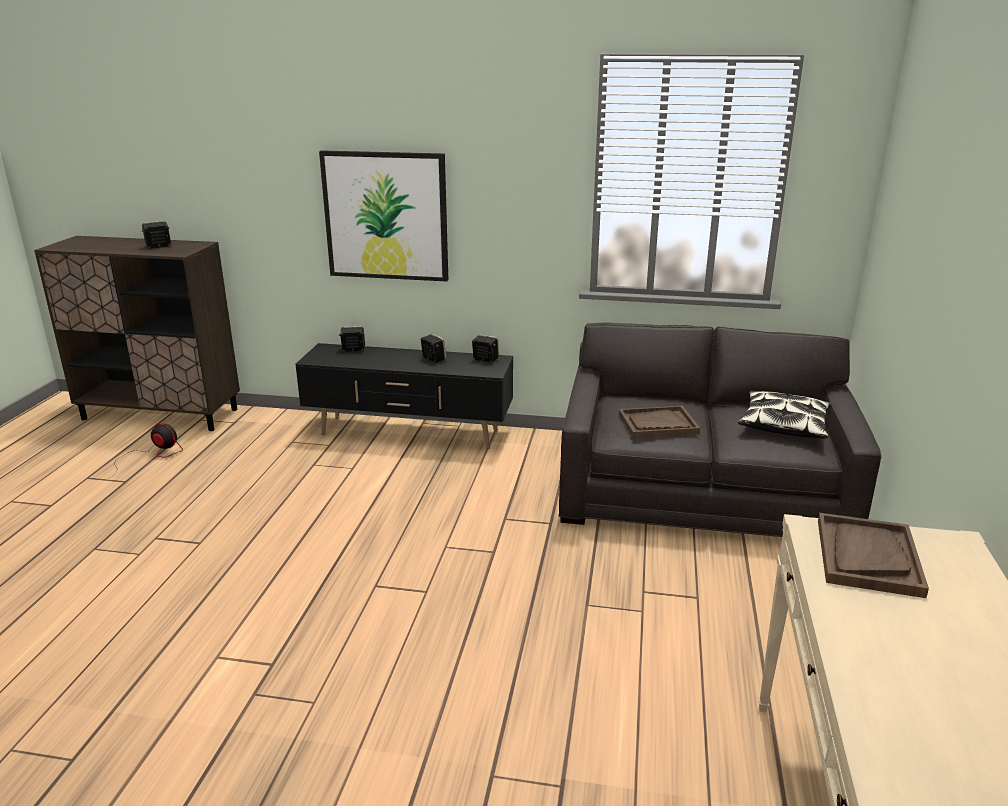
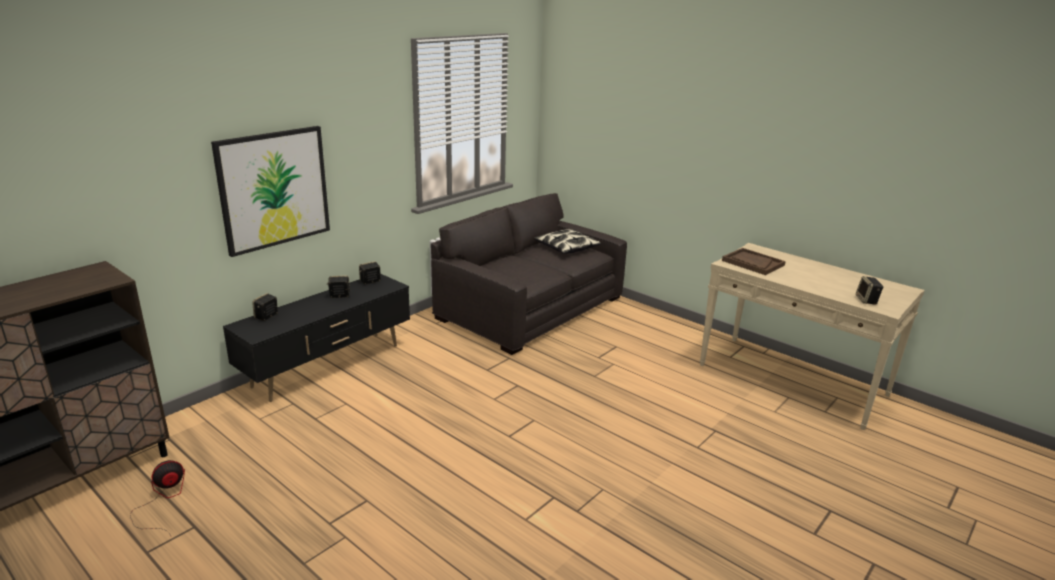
camera: 60 degrees left, 0 degrees up
(158, 246) = (59, 285): speaker -> speaker (867, 300)
(657, 424) = (528, 271): brown tray -> none

